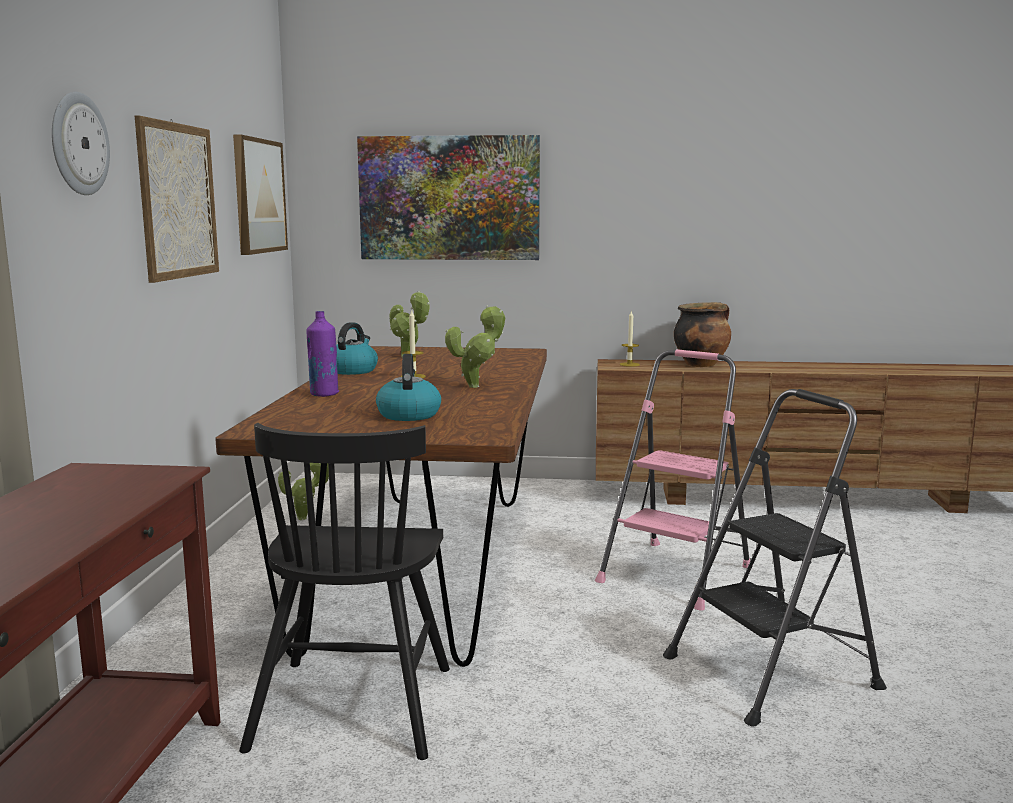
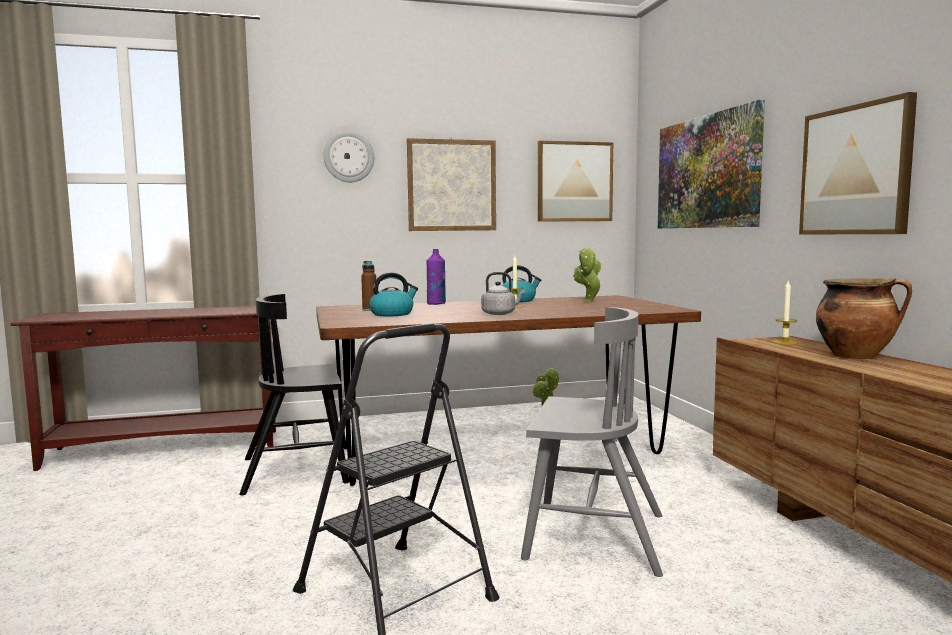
camera: 70 degrees right, 5 degrees down
(338, 419) = (369, 310): none -> brown bottle
(477, 386) = (500, 314): potted plant -> grey kettle
(655, 215) = (855, 170): none -> picture
(677, 571) = (586, 534): pink step ladder -> grey chair

